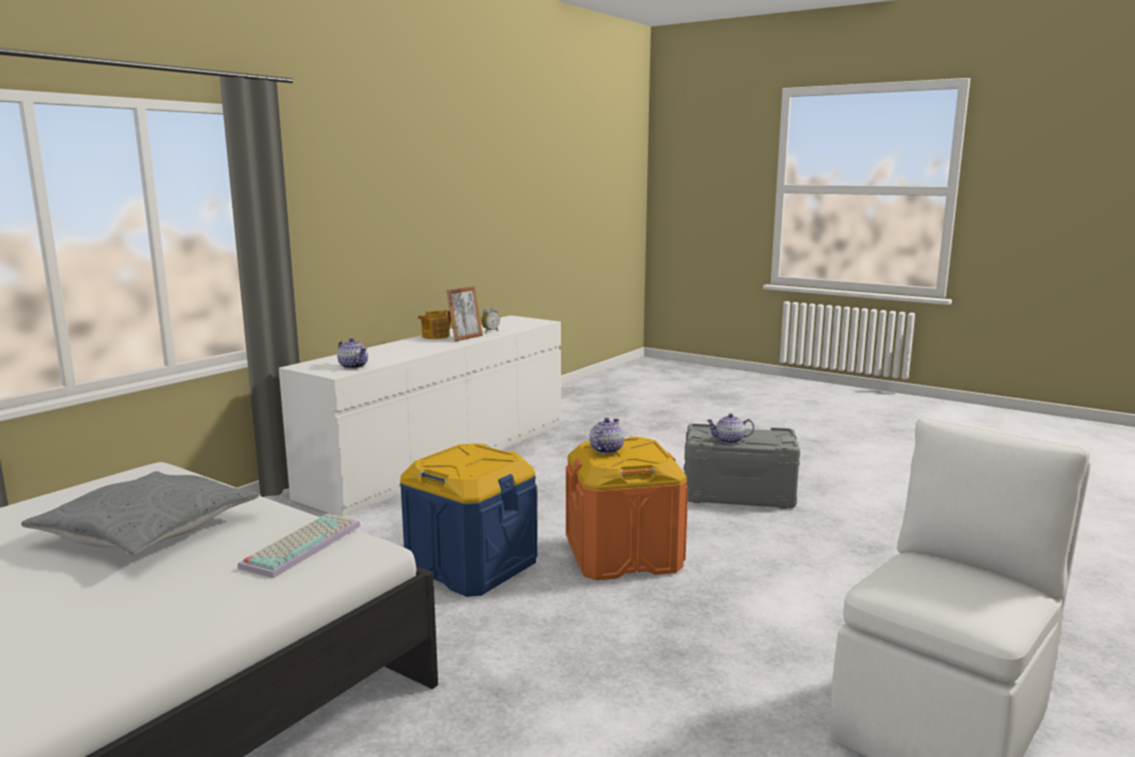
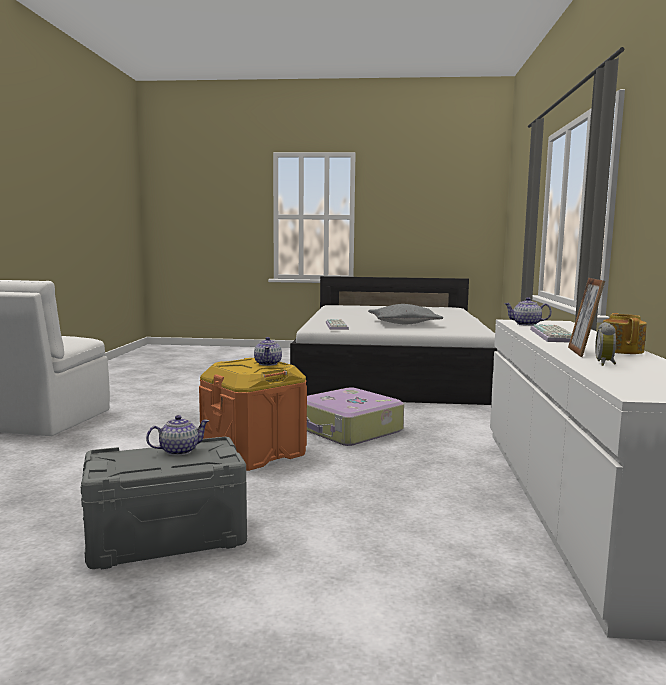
camera: 150 degrees right, 5 degrees down
(407, 351) = (555, 335): none -> keyboard
(470, 566) = (348, 430): blue storage box -> suitcase

